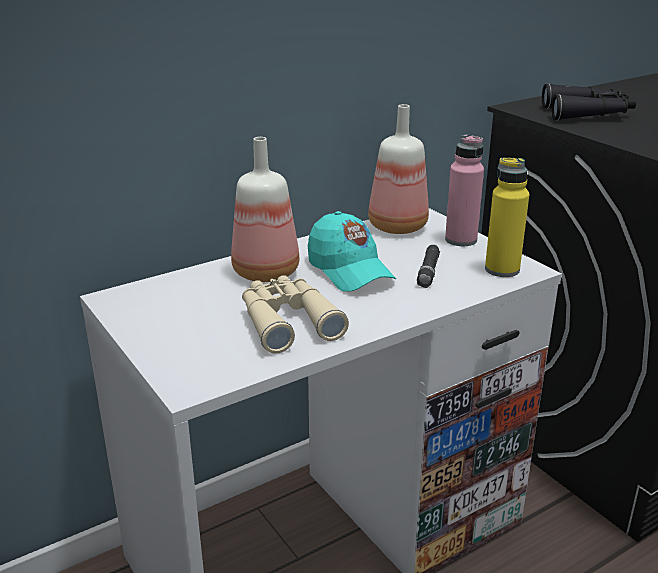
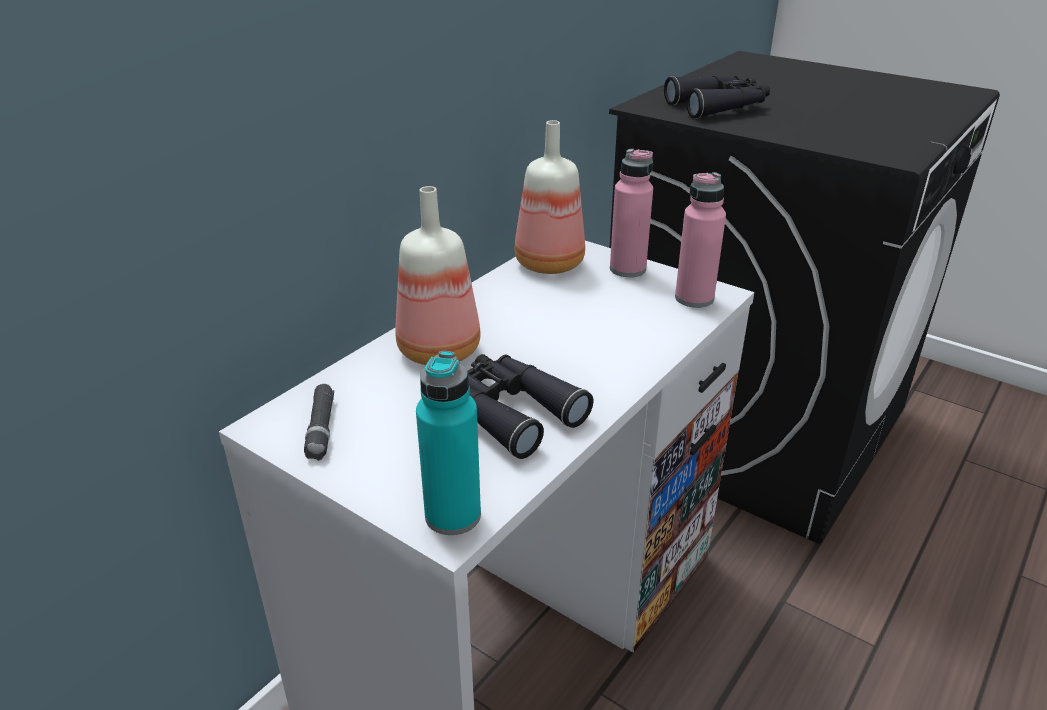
camera: 20 degrees left, 5 degrees up
(196, 378) = (453, 515): none -> turquoise bottle
(287, 321) = (509, 412): beige binoculars -> black binoculars
(349, 271) = (534, 330): turquoise cap -> none
(428, 272) = (621, 315): black flashlight -> black flashlight (321, 429)
(502, 269) = (694, 298): yellow bottle -> pink bottle

